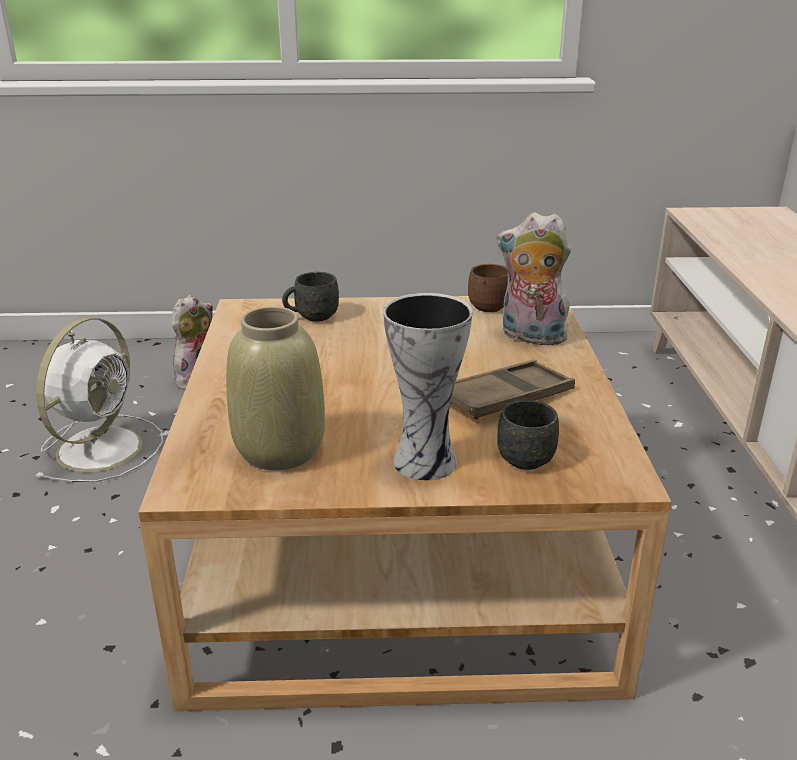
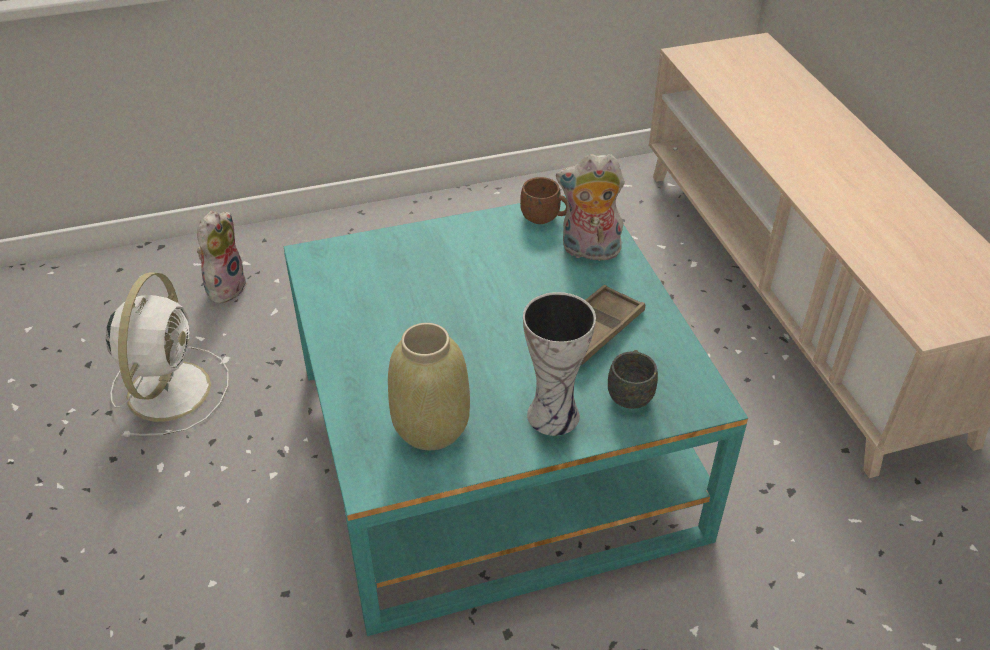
camera: 15 degrees left, 15 degrees up
(311, 317) = (384, 257): grey mug -> none
(398, 554) = (495, 450): beige coffee table -> turquoise coffee table

